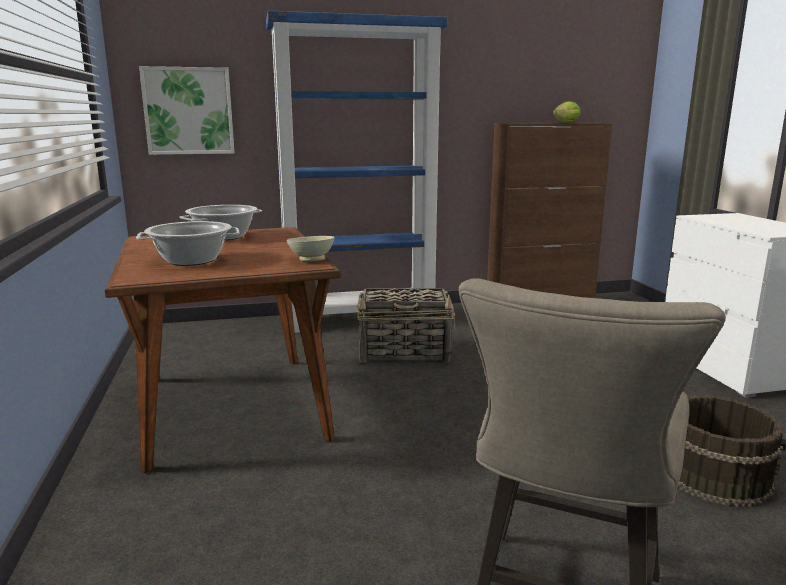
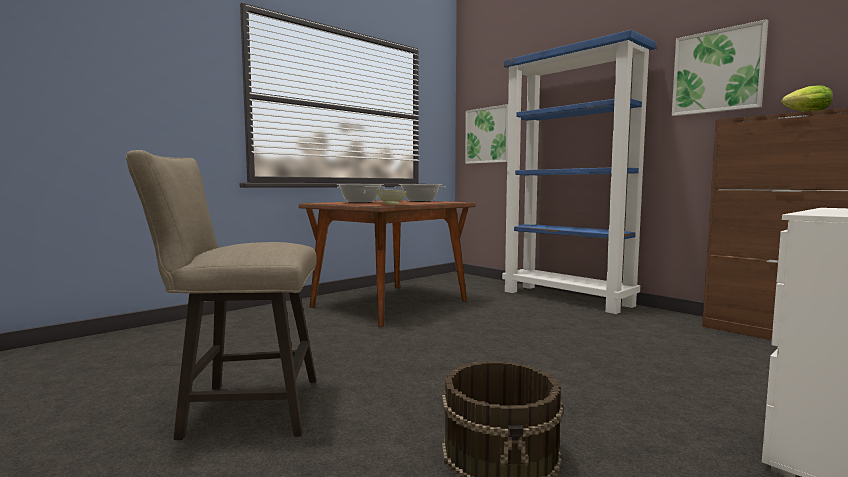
camera: 60 degrees right, 10 degrees down
(405, 352) = (537, 317): basket -> none
(483, 70) = (717, 71): none -> picture

